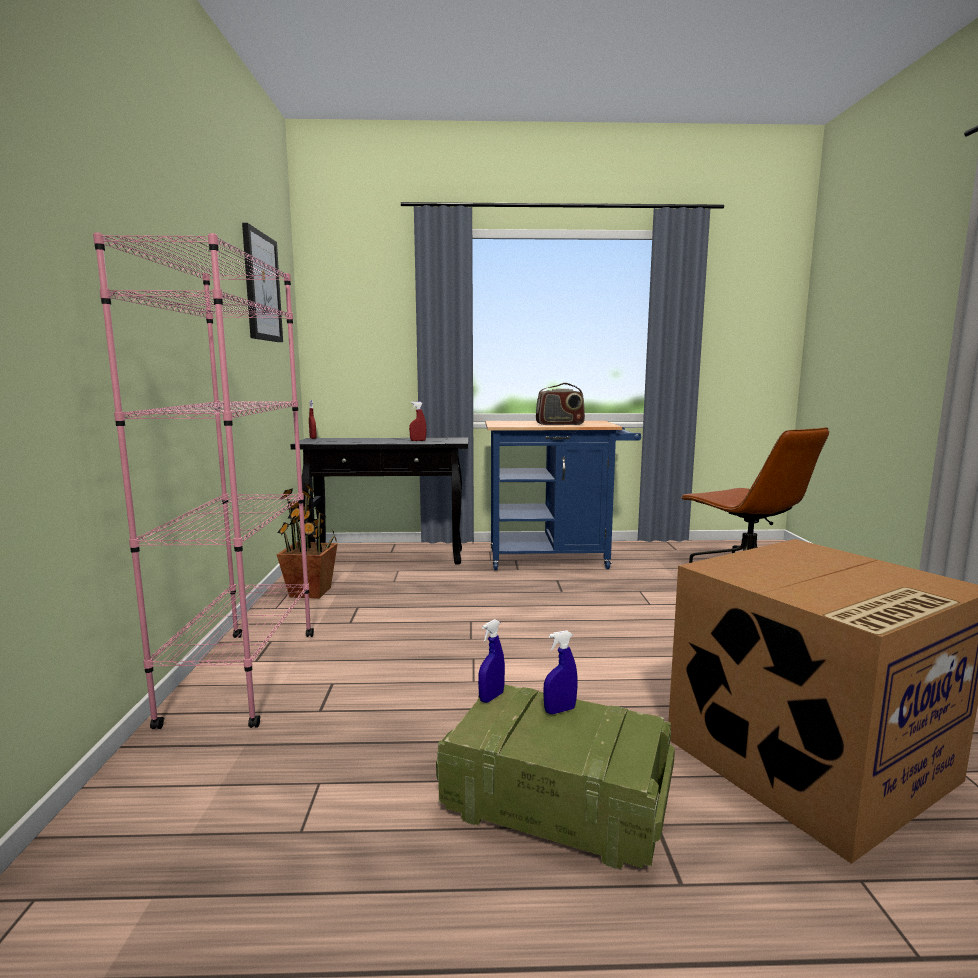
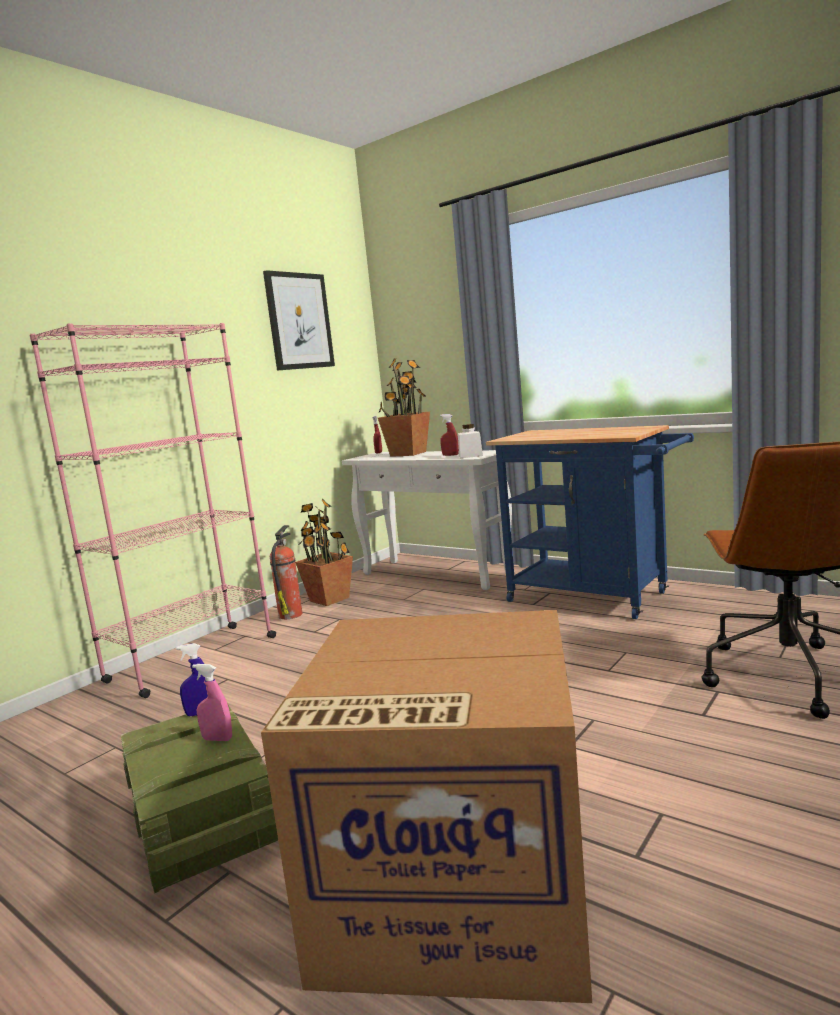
camera: 40 degrees right, 0 degrees up
(290, 612) = (291, 614): none -> fire extinguisher
(358, 439) = (408, 454): none -> potted plant
(389, 557) = (437, 574): black console table -> white console table
(445, 441) = (470, 456): none -> white jar
(559, 710) = (217, 739): blue spray bottle -> pink spray bottle
(560, 424) = (577, 435): radio -> none

